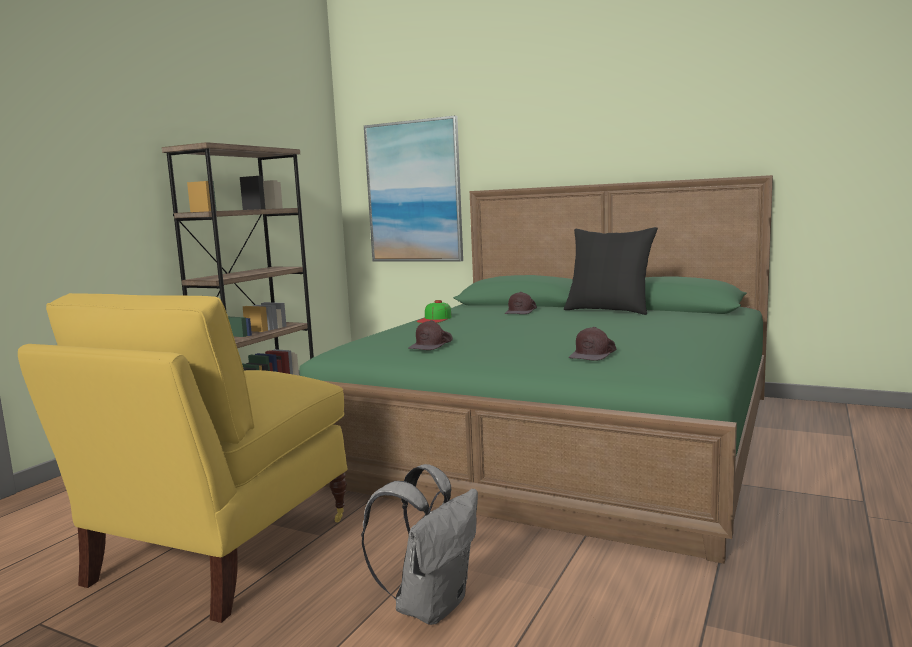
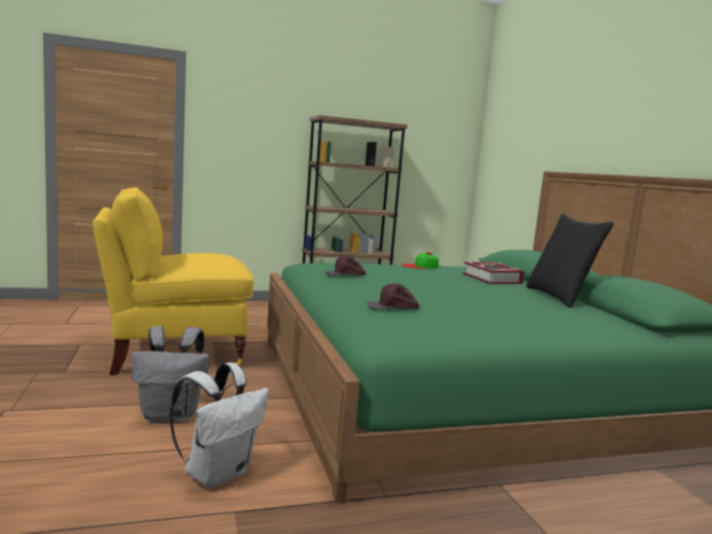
camera: 45 degrees right, 0 degrees up
(414, 192) = (516, 168): picture -> none
(521, 311) = (492, 279): brown cap -> book
(614, 612) = (218, 473): none -> white backpack

